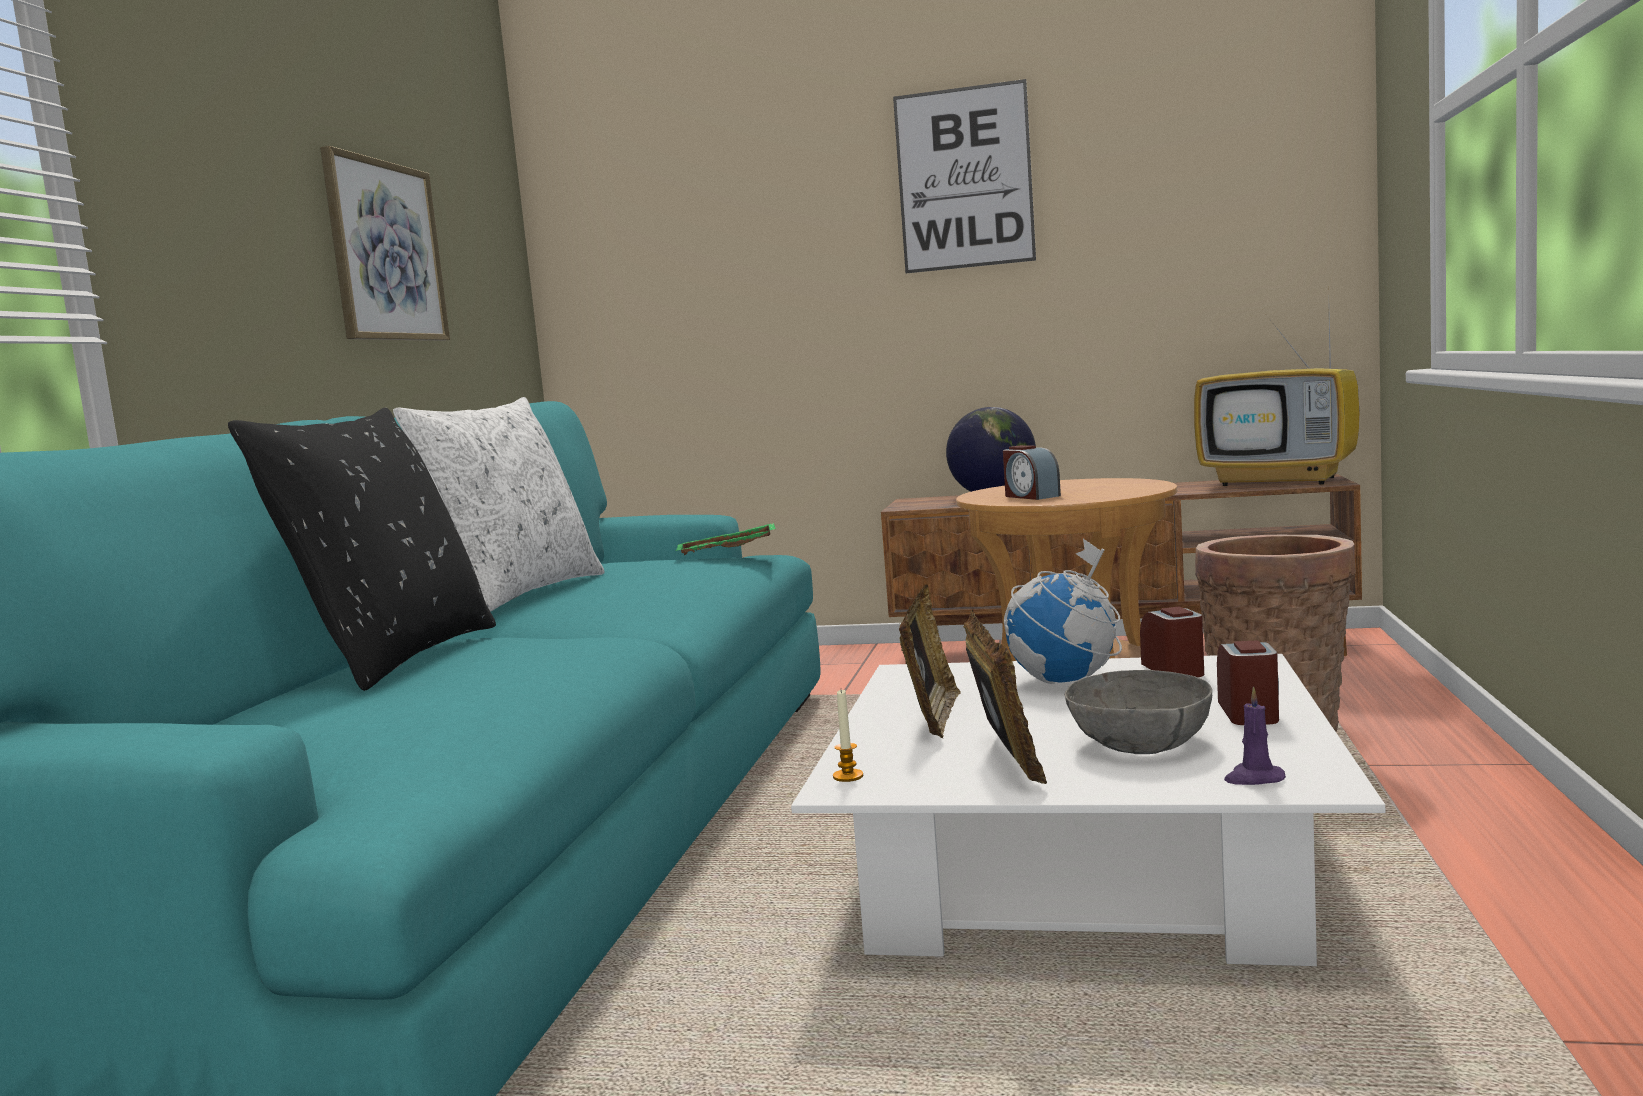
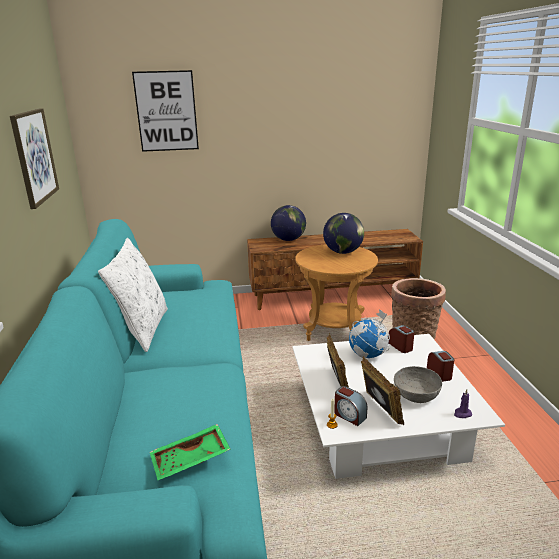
camera: 20 degrees left, 15 degrees up
(393, 658) = (139, 396): black pillow -> none
(727, 552) = (208, 289): green tray -> green tray (190, 460)
(964, 178) = (278, 107): picture -> picture (166, 111)
(1030, 496) = (327, 263): alarm clock -> alarm clock (349, 415)
(1090, 485) = (342, 252): none -> globe
(1282, 481) = (393, 235): television -> none

